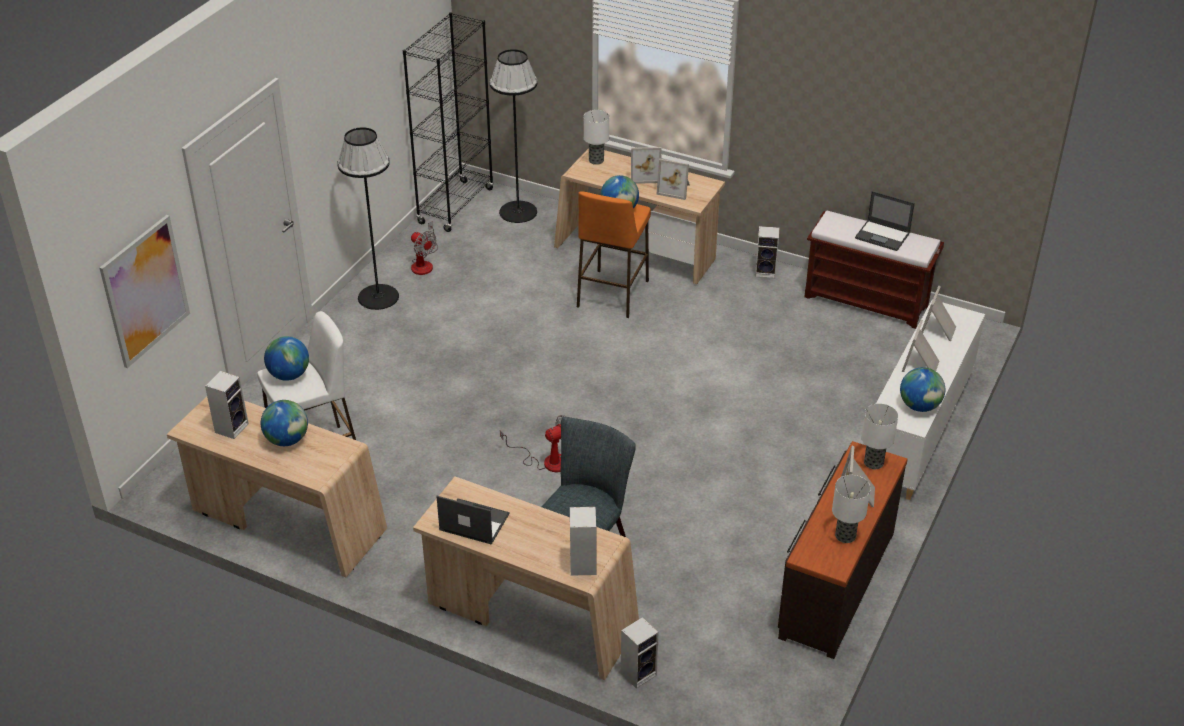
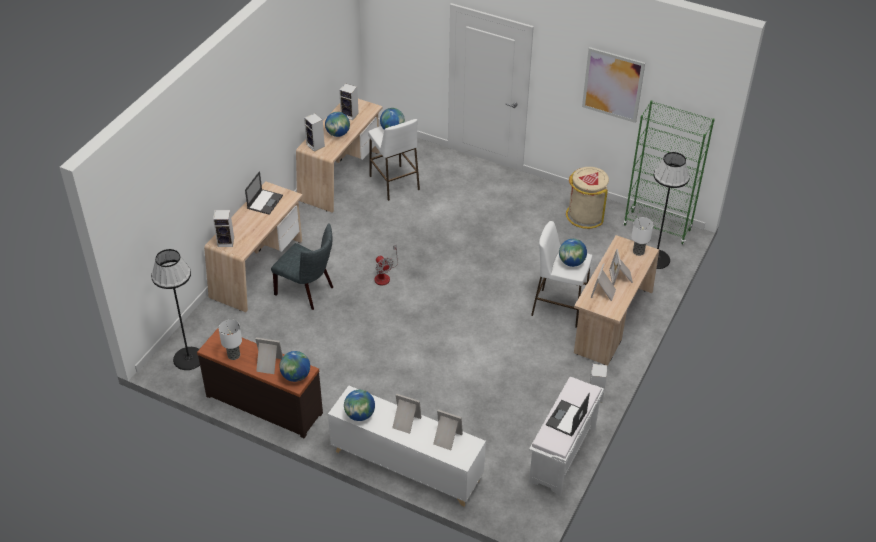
camera: 90 degrees right, 5 degrees up
(145, 291) = (404, 45): picture -> picture (613, 84)
(378, 297) = (545, 197): black floor lamp -> black floor lamp (189, 358)
(424, 263) = (585, 215): fan -> beige trash can
(456, 206) = (657, 227): black bookcase -> green bookcase
(612, 294) = (558, 308): orange stool -> white stool
(639, 673) = (212, 312): speaker -> speaker (316, 146)
(867, 301) = (562, 456): brown bench -> white bench
(874, 463) = (296, 376): table lamp -> globe

